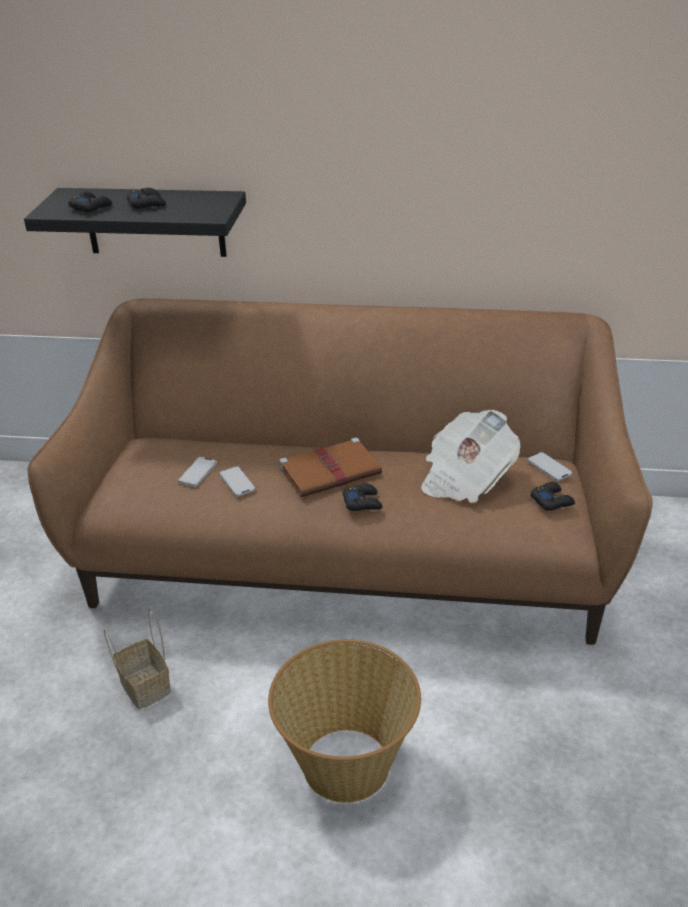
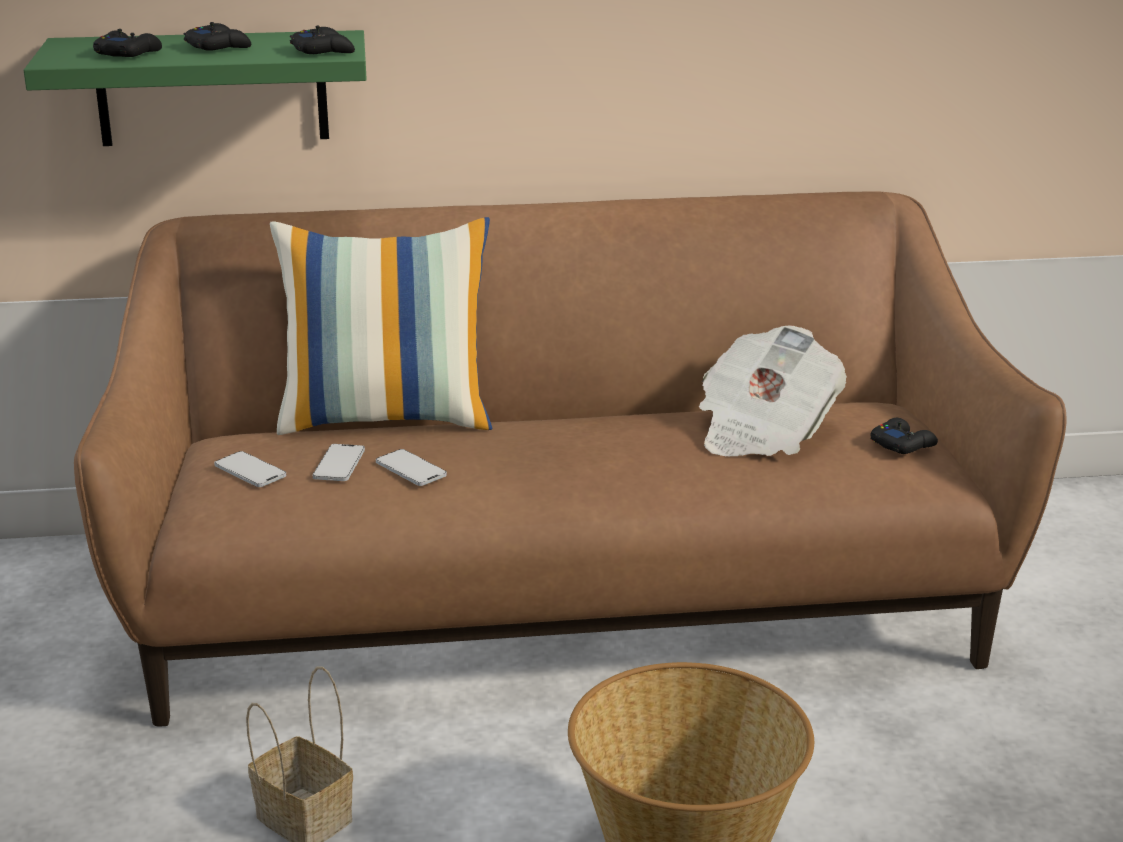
camera: 15 degrees left, 10 degrees down
(155, 222) = (212, 88): black shelf -> green shelf
(242, 437) = (387, 418): none -> pillow
(332, 470) = (555, 441): brown book -> none
(362, 502) = (624, 473): black game controller -> black game controller (323, 51)
(549, 467) = (877, 408): phone -> phone (250, 471)

